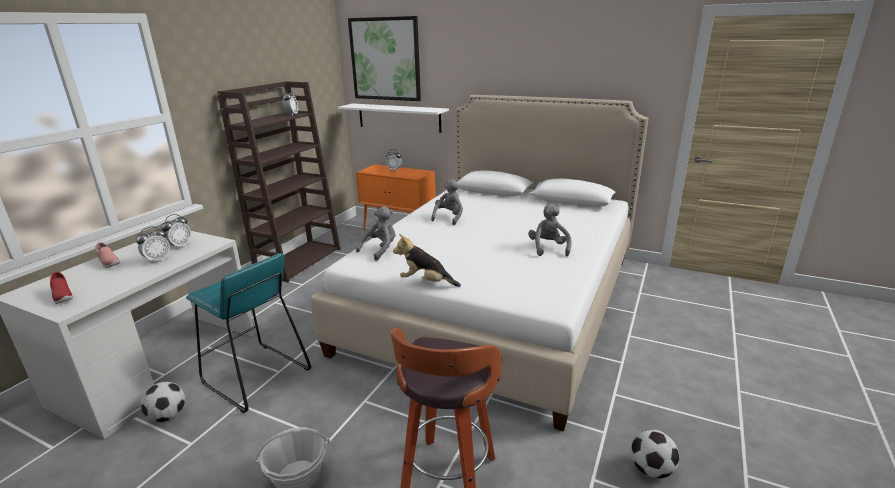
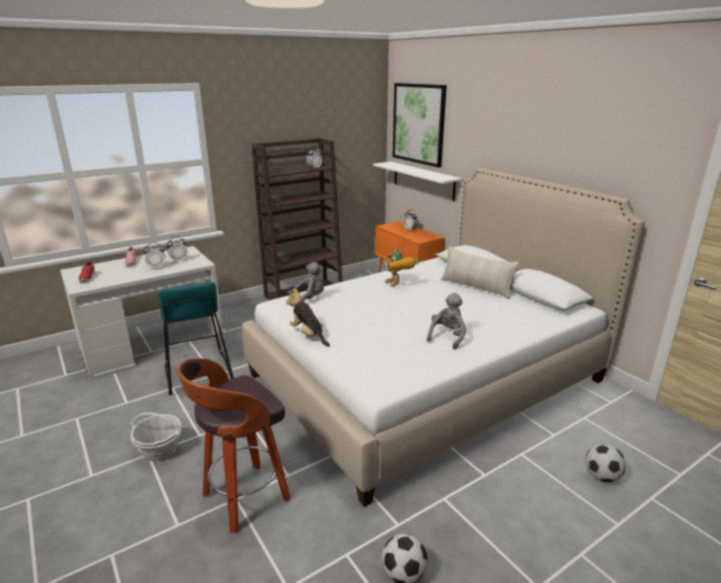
camera: 30 degrees right, 0 degrees up
(168, 416) = (130, 380): football -> football (601, 476)
(449, 217) = (398, 285): grey plush toy -> toy robot
(515, 204) = (476, 287): none -> beige pillow

